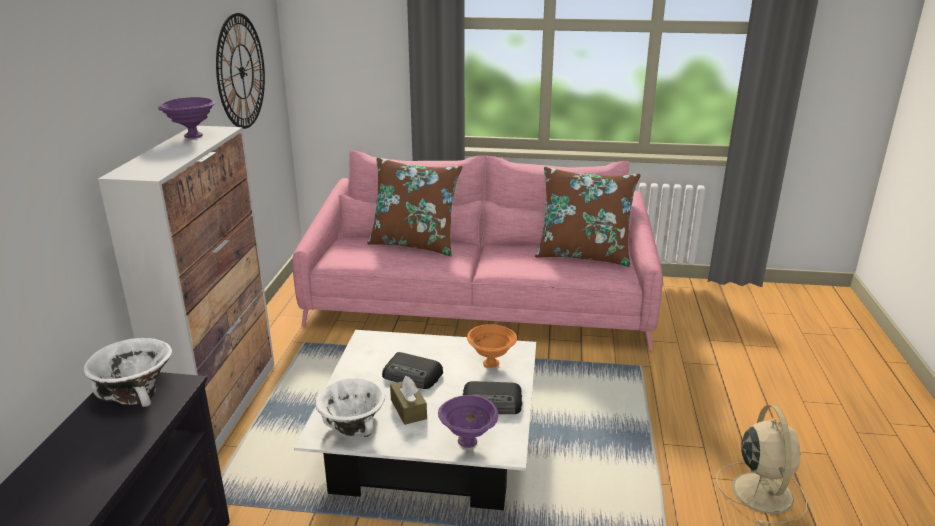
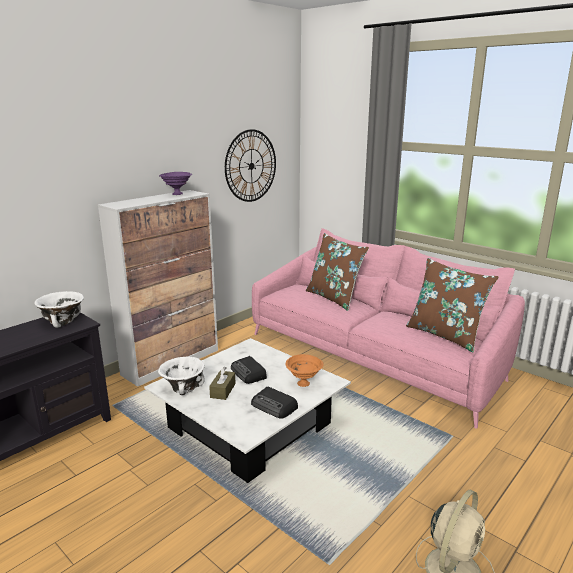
camera: 35 degrees right, 5 degrees down
(469, 442) = (231, 422): purple bowl -> none

